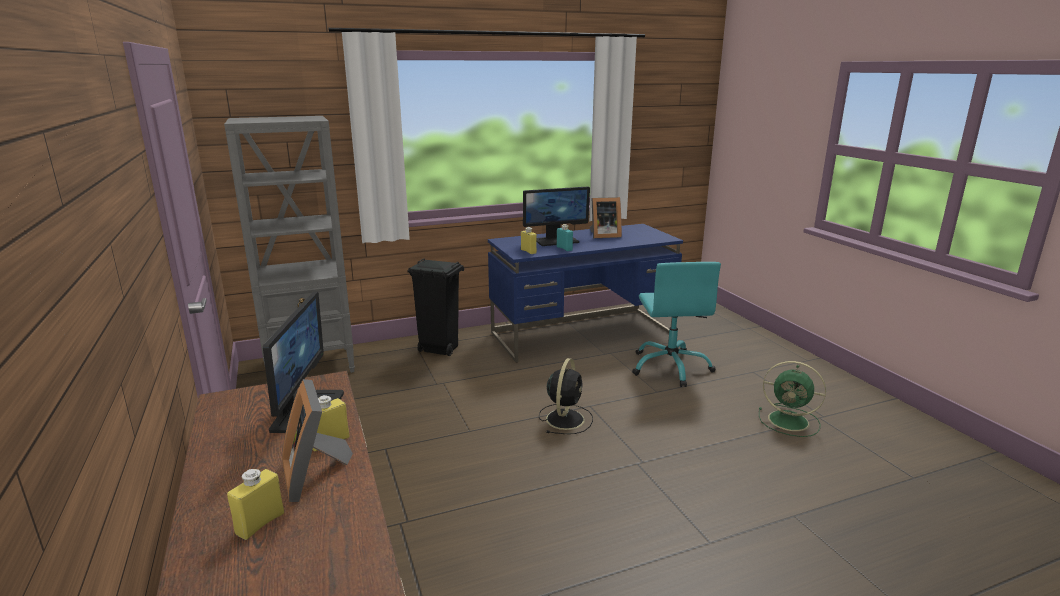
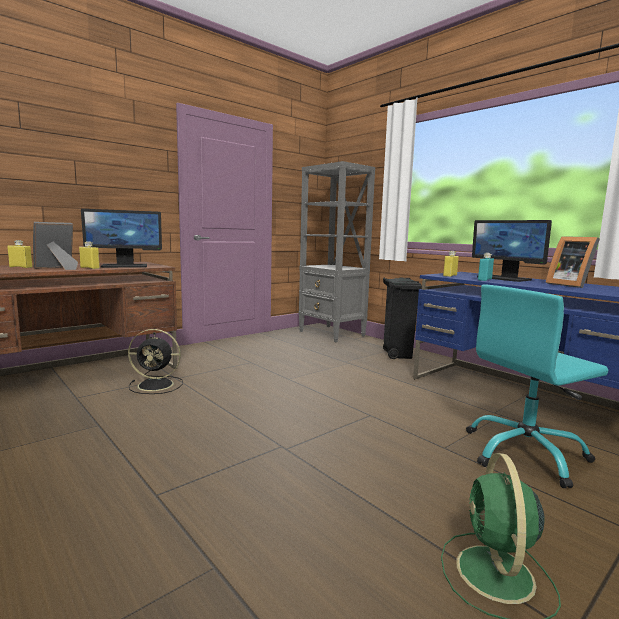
camera: 70 degrees right, 10 degrees down
(565, 418) = (336, 407): black fan -> black fan (157, 385)

